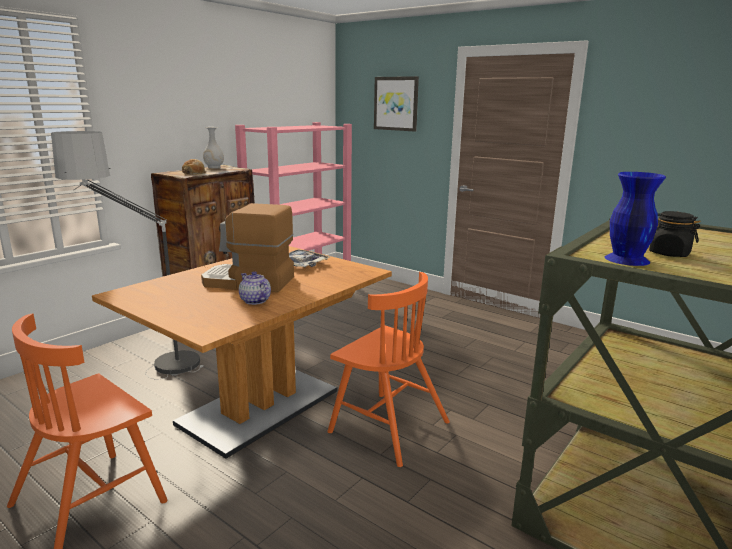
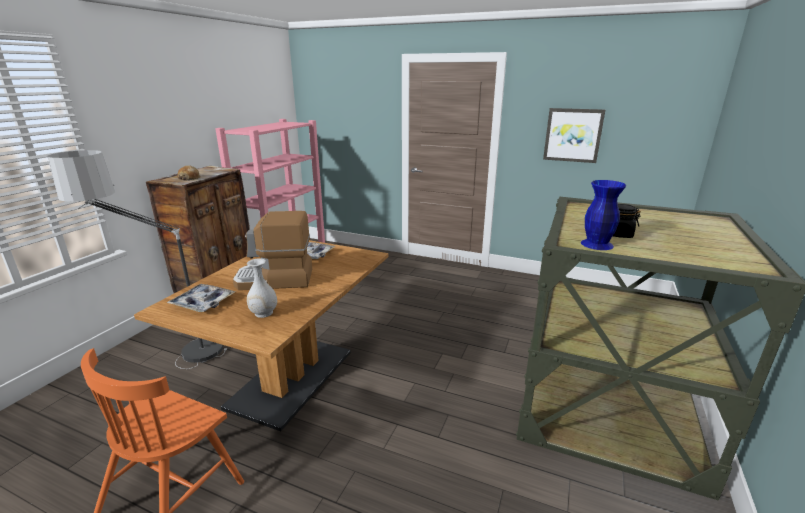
camera: 15 degrees left, 5 degrees up
(162, 293) = (203, 303): none -> tray
(214, 167) = (203, 169): white vase -> white vase (263, 313)
(254, 301) = (291, 298): teapot -> none
(383, 424) = (397, 375): orange chair -> none
(396, 103) = (351, 101): picture -> picture (573, 135)

